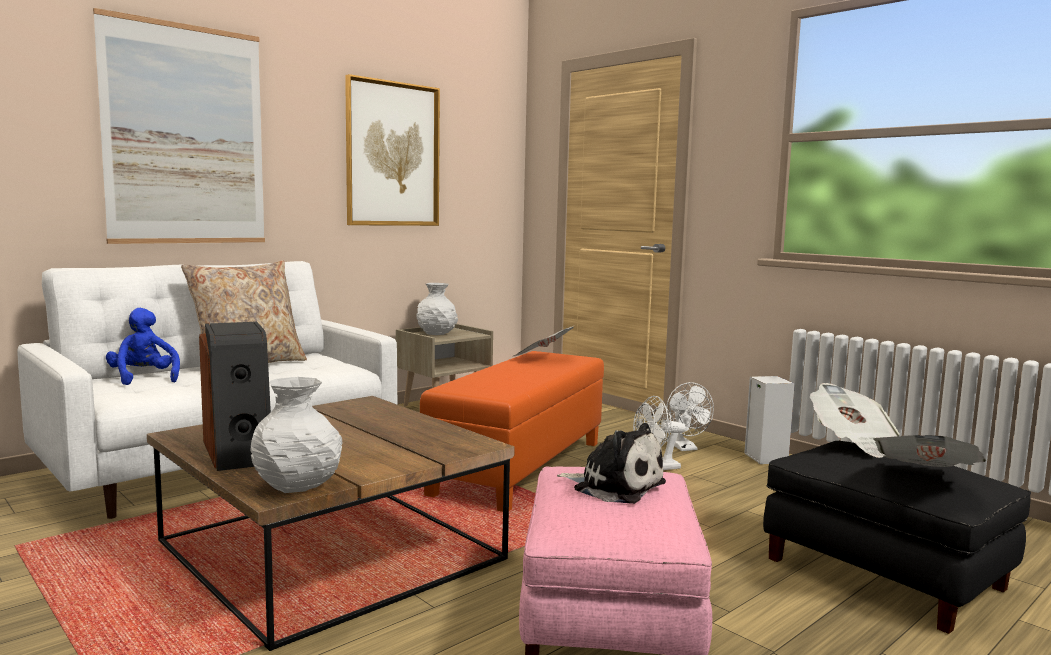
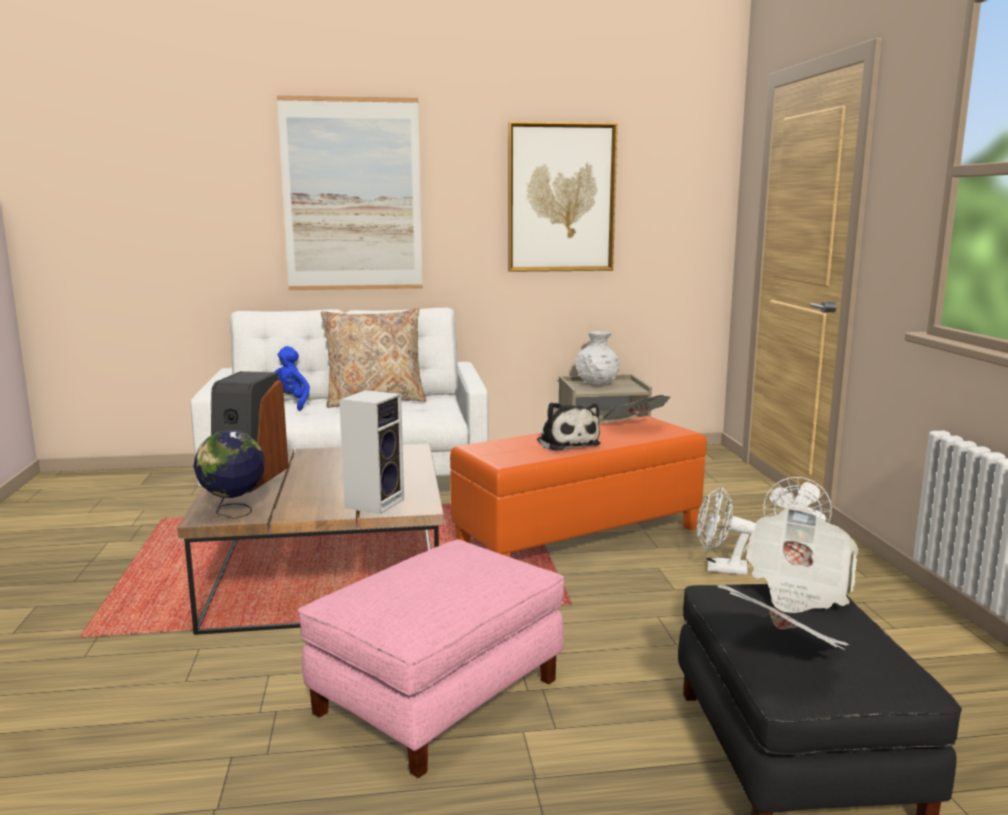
camera: 35 degrees right, 5 degrees up
(298, 485) = (233, 513): white vase -> globe
(614, 486) = (443, 571): plush toy -> plush toy (567, 443)
(764, 457) = (879, 586): speaker -> speaker (375, 502)

